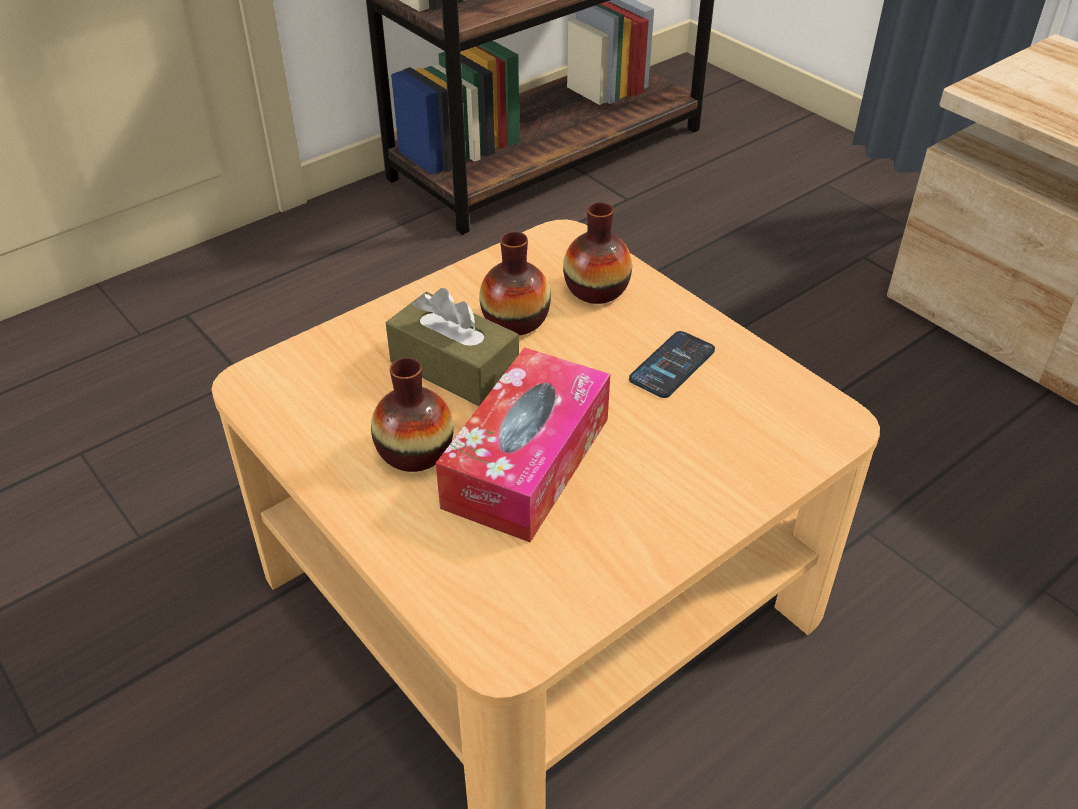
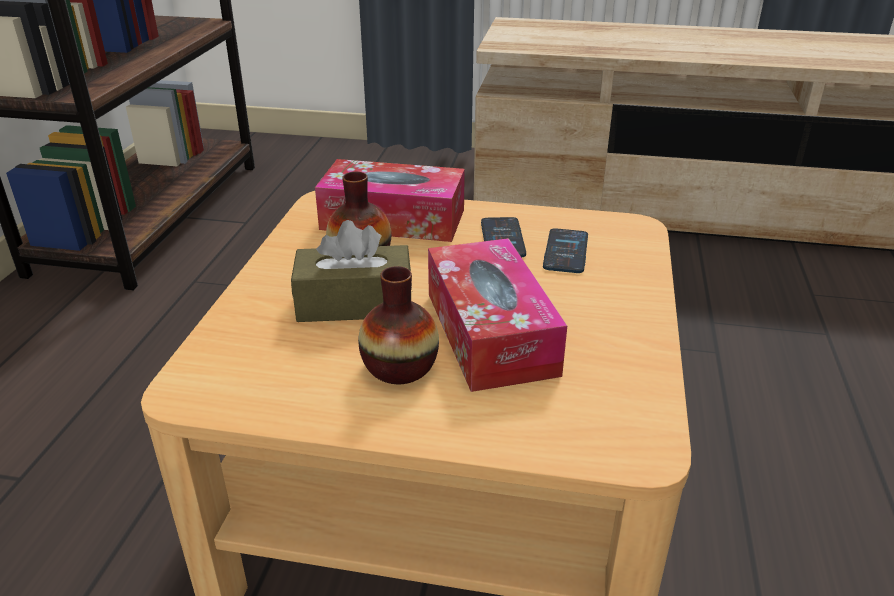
camera: 40 degrees left, 10 degrees down
(596, 289) = (393, 219): vase -> tissue box
(715, 414) = (565, 252): none -> phone

